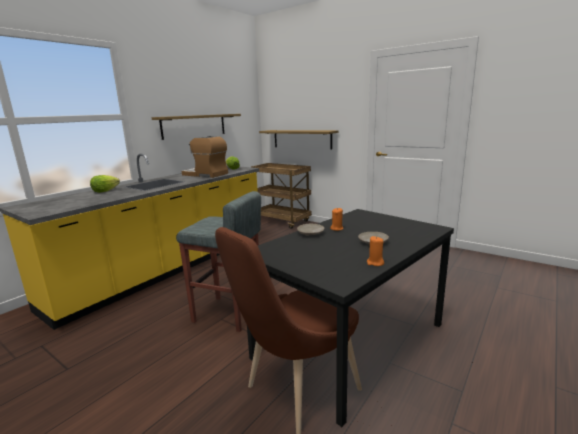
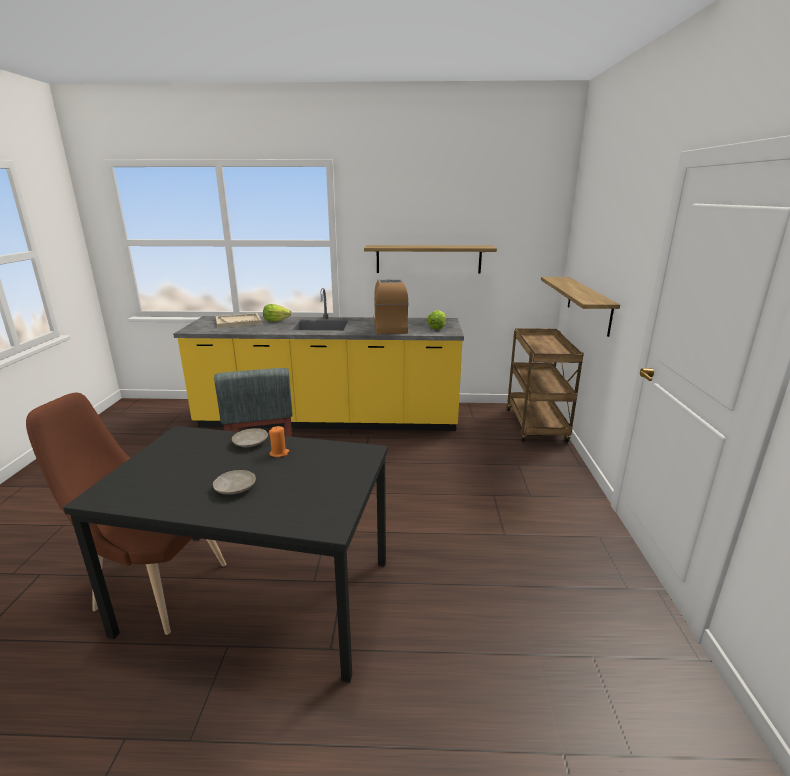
camera: 55 degrees right, 5 degrees up
(69, 199) = (238, 322): none -> beige tray
(375, 263) = (160, 504): orange candle -> none

